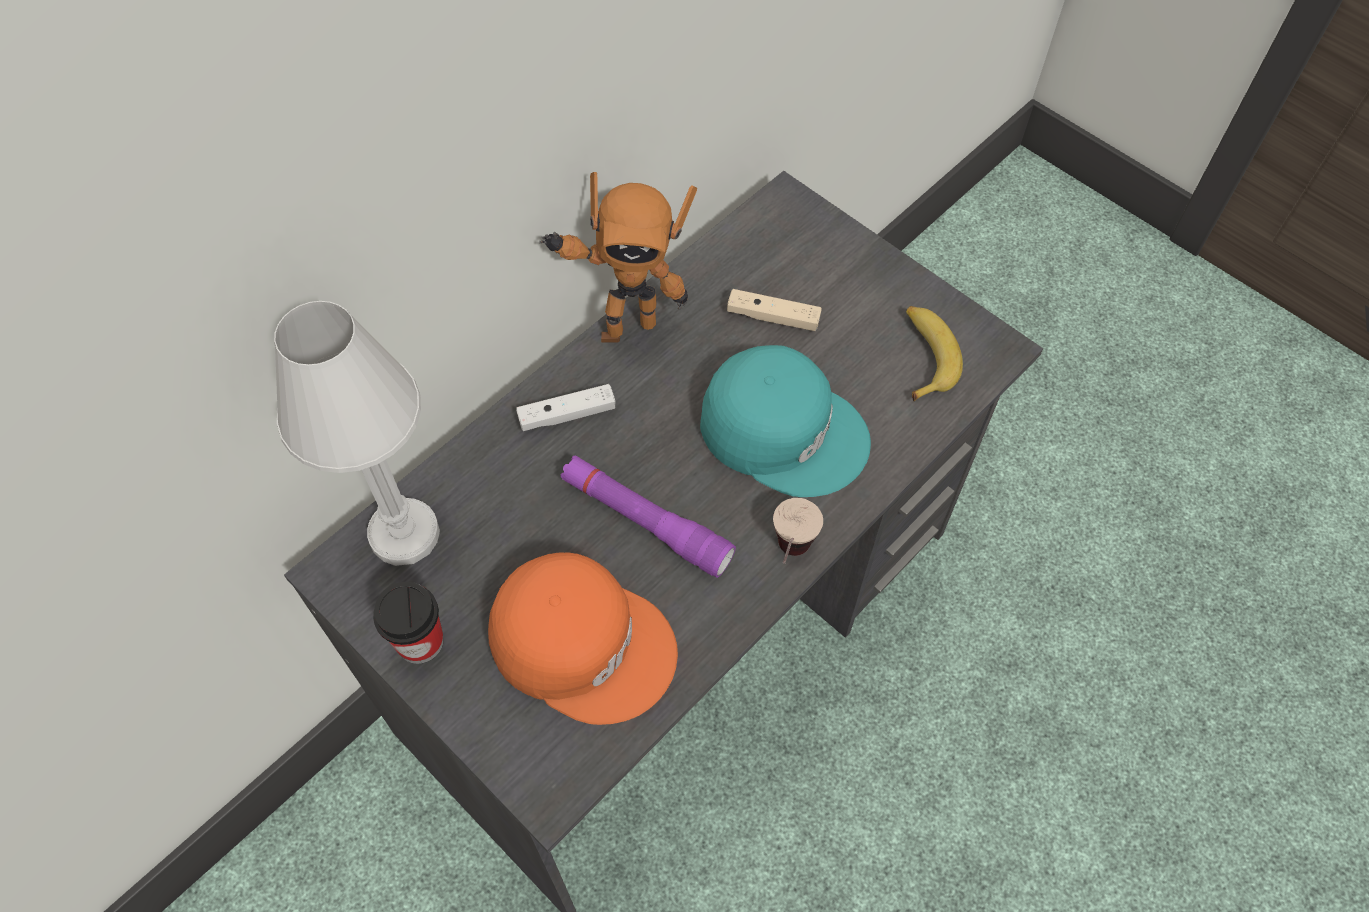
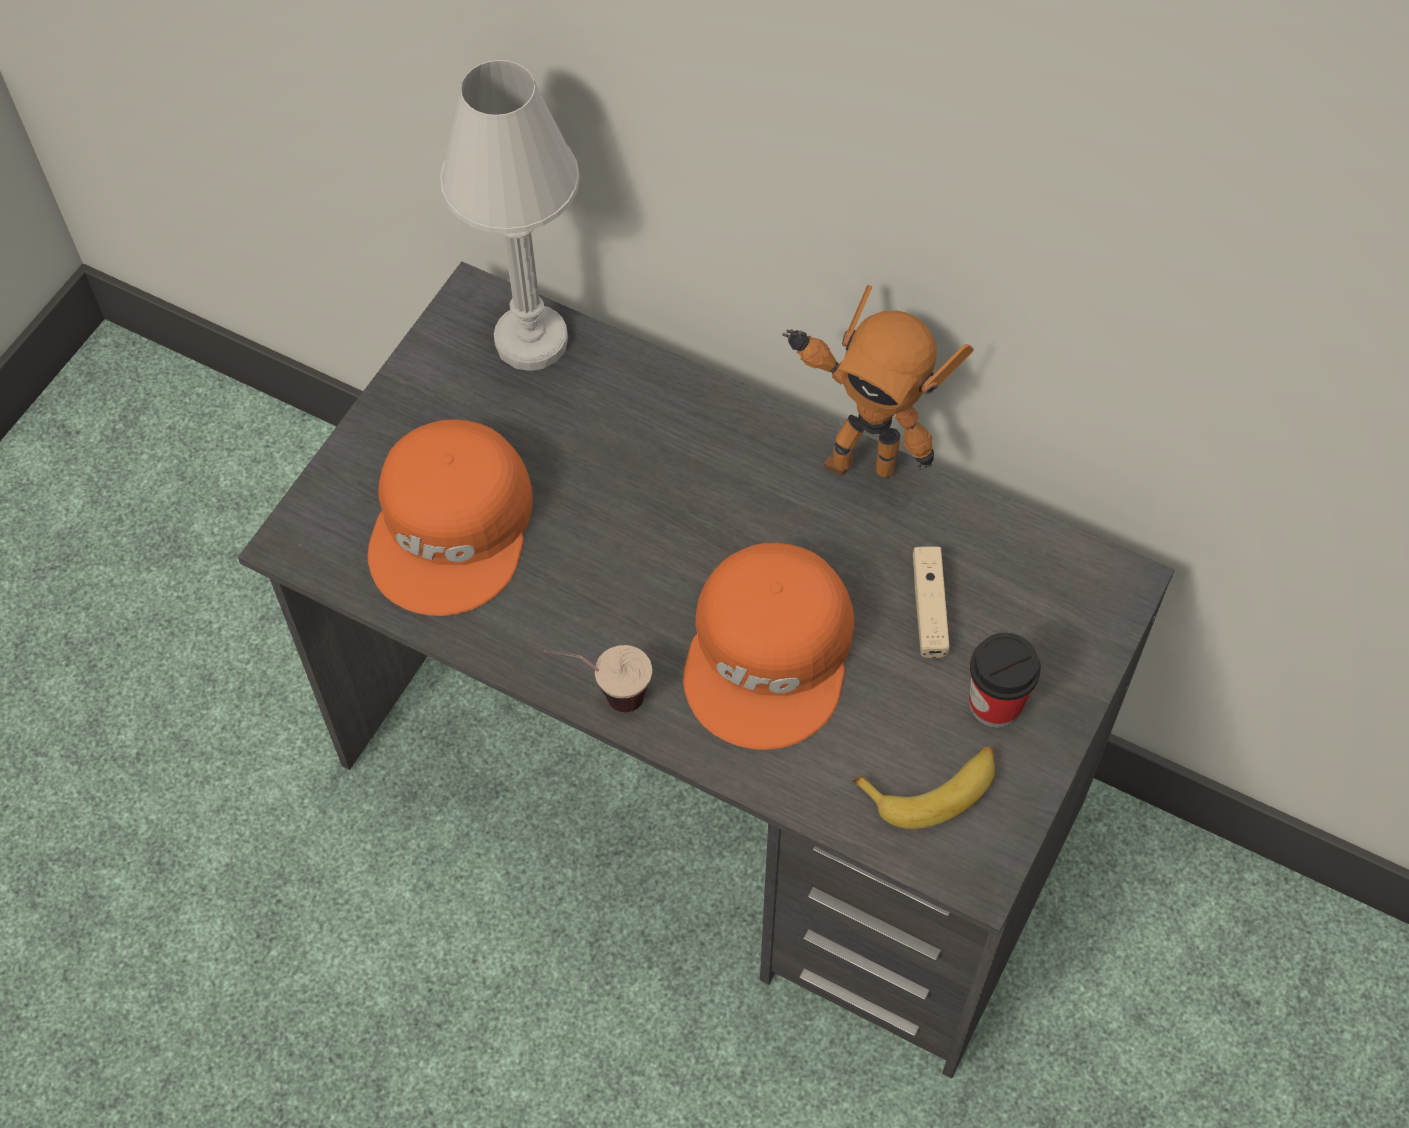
camera: 75 degrees right, 0 degrees up
(420, 641) = (419, 391): cup -> cup (995, 704)
(567, 415) = (719, 438): white game controller -> none
(625, 325) = (859, 460): toy robot -> toy robot turned 45 degrees counterclockwise
(645, 521) = (608, 547): purple flashlight -> none
(784, 428) = (772, 654): turquoise cap -> orange cap

